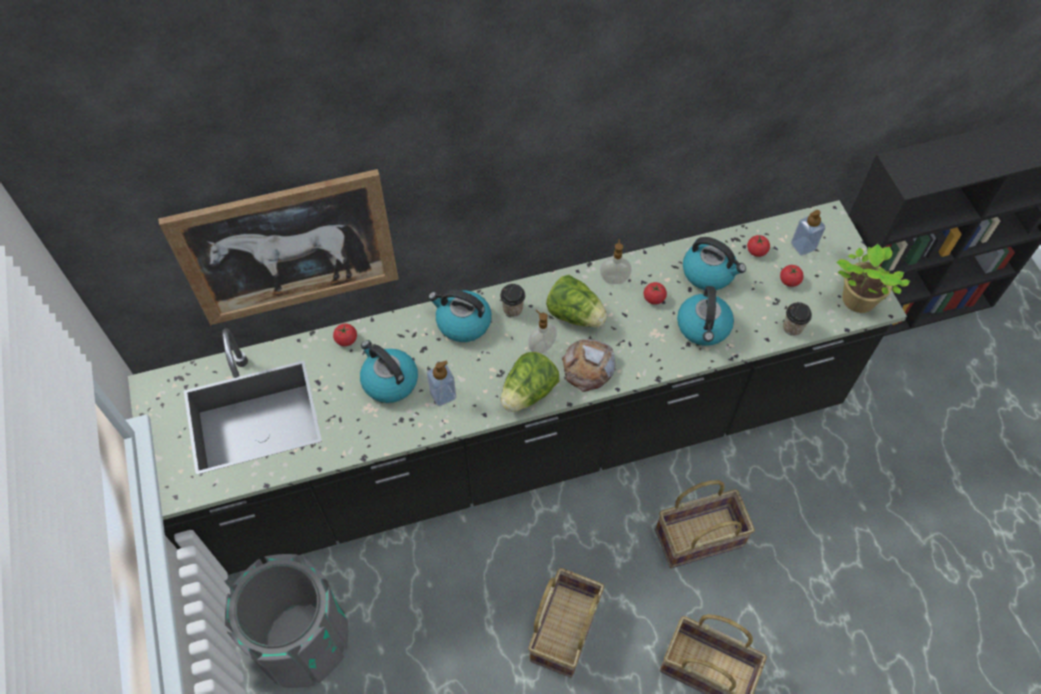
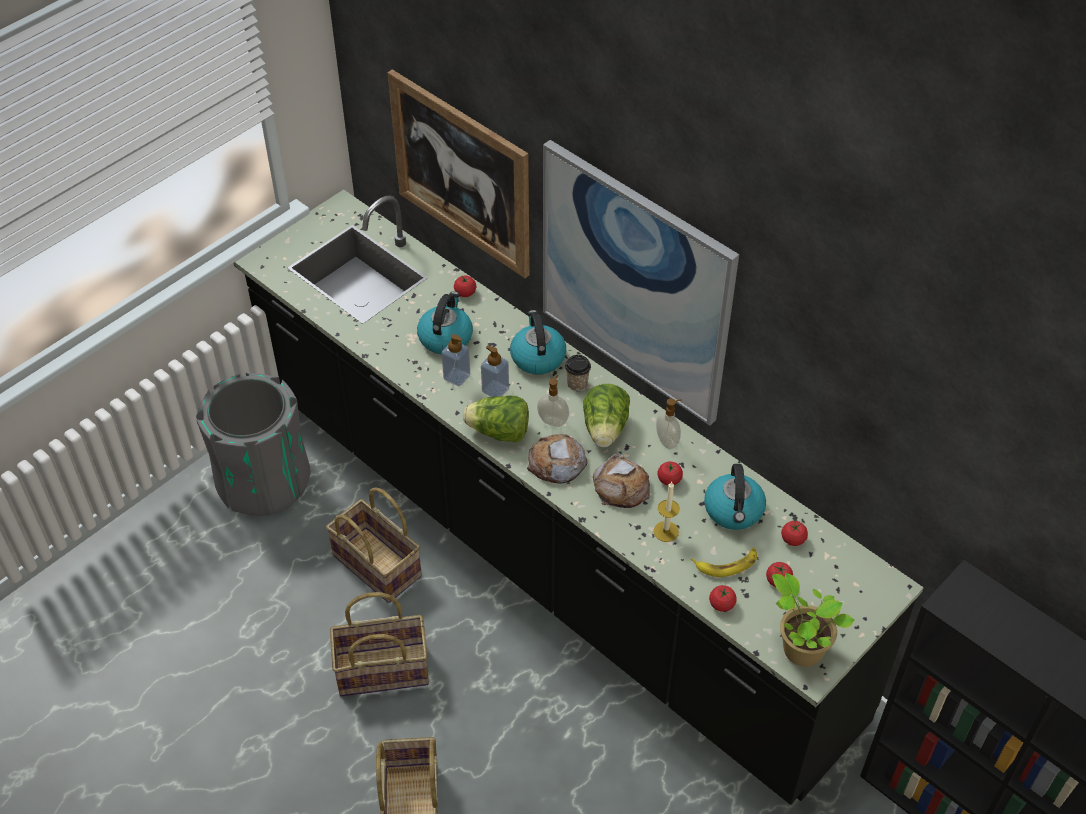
camera: 60 degrees right, 10 degrees down
(529, 190) = (635, 283): none -> picture
(641, 334) = (621, 486): none -> bread
(699, 536) = (549, 743): basket -> basket (378, 565)
(703, 327) = (666, 531): kettle -> candle
(756, 304) = (726, 564): none -> banana
(792, 328) = (721, 604): cup -> tomato
(803, 246) = (832, 577): soap dispenser -> soap dispenser (495, 390)

